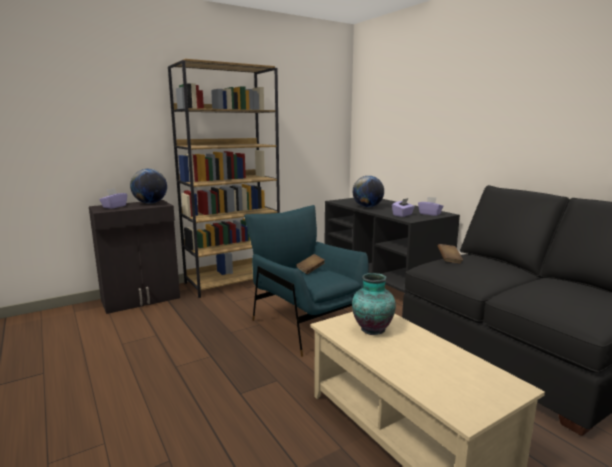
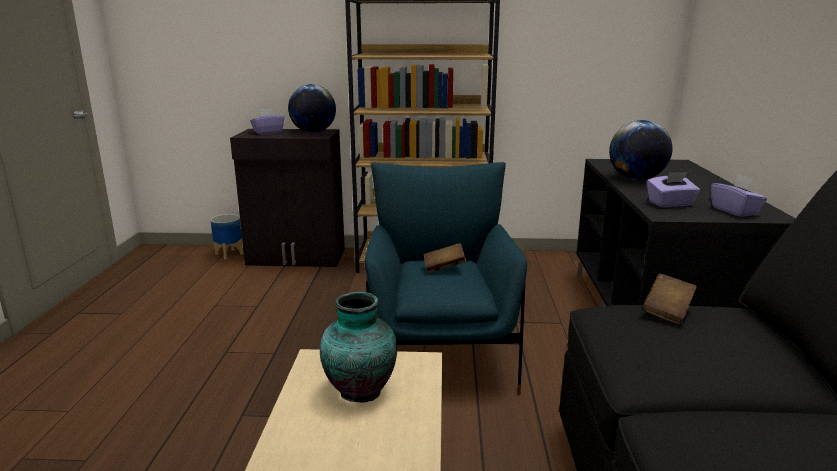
camera: 35 degrees right, 5 degrees up
(80, 310) = (228, 254): none -> planter

